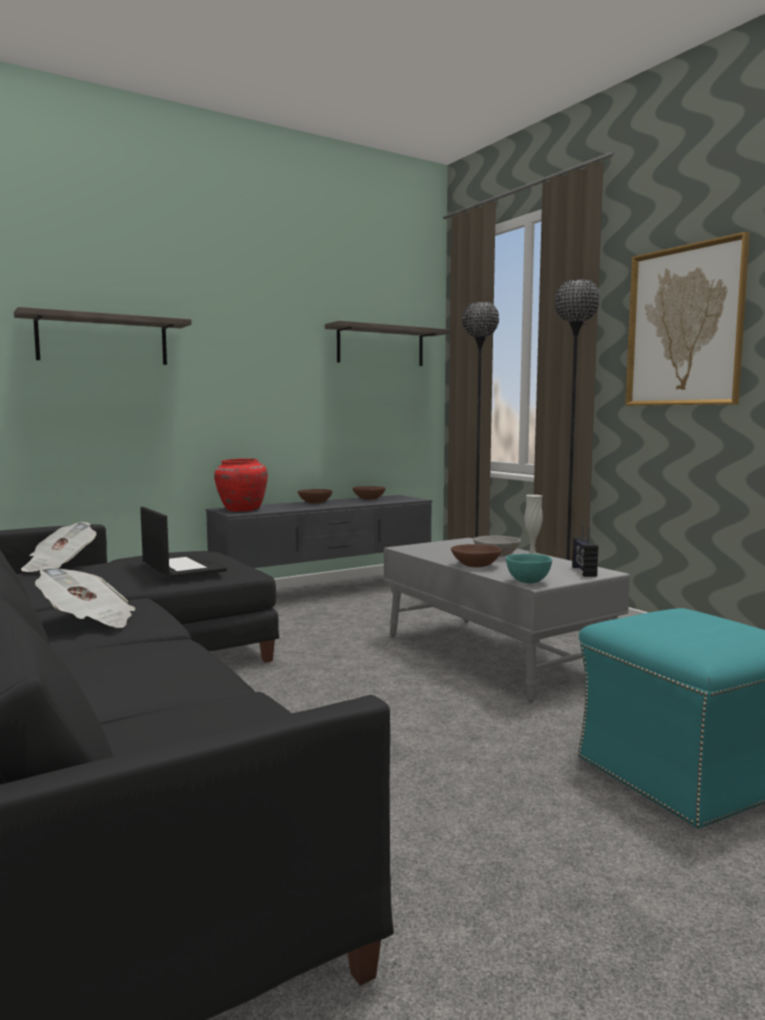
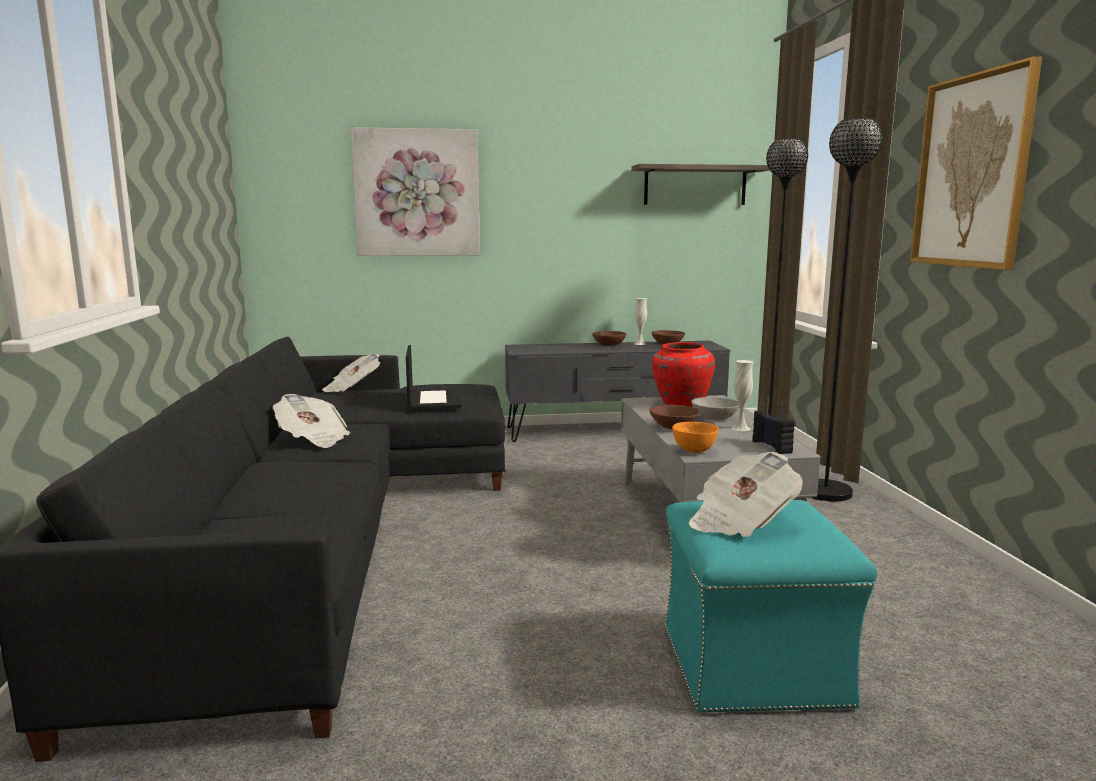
camera: 25 degrees right, 5 degrees up
(103, 340) = (417, 193): shelf -> picture
(241, 510) = (530, 348): red vase -> red vase (680, 403)
(342, 500) = (640, 344): none -> white vase
(528, 582) = (694, 451): turquoise bowl -> orange bowl
(583, 571) = (772, 447): radio -> radio turned 135 degrees clockwise
(677, 630) = (740, 521): none -> newspaper

